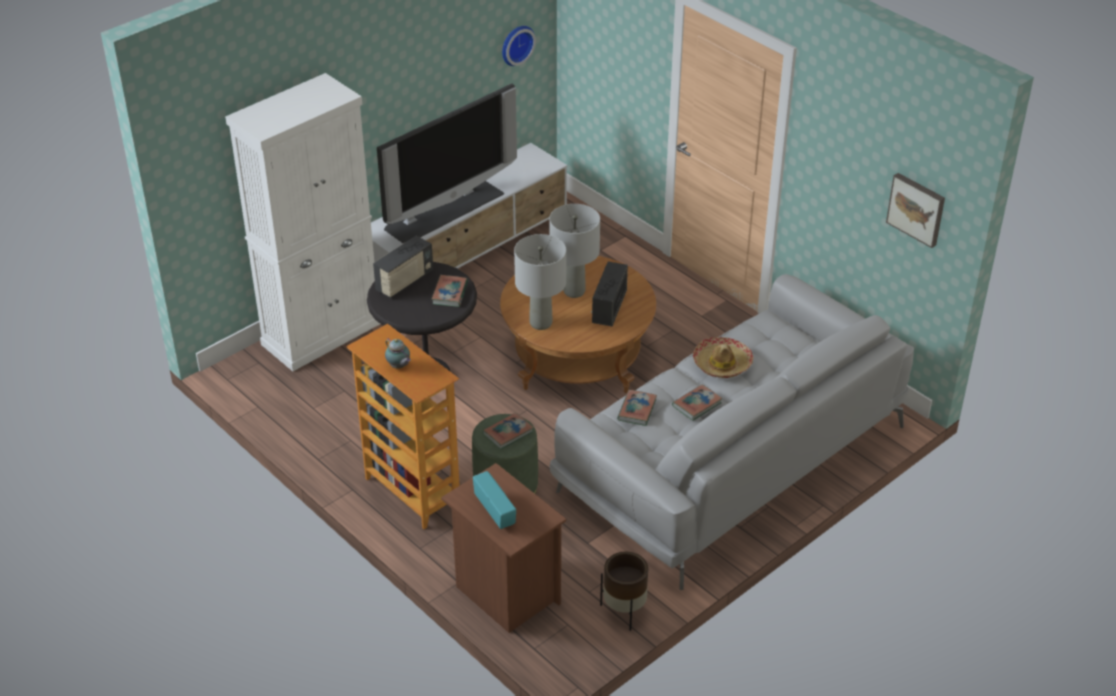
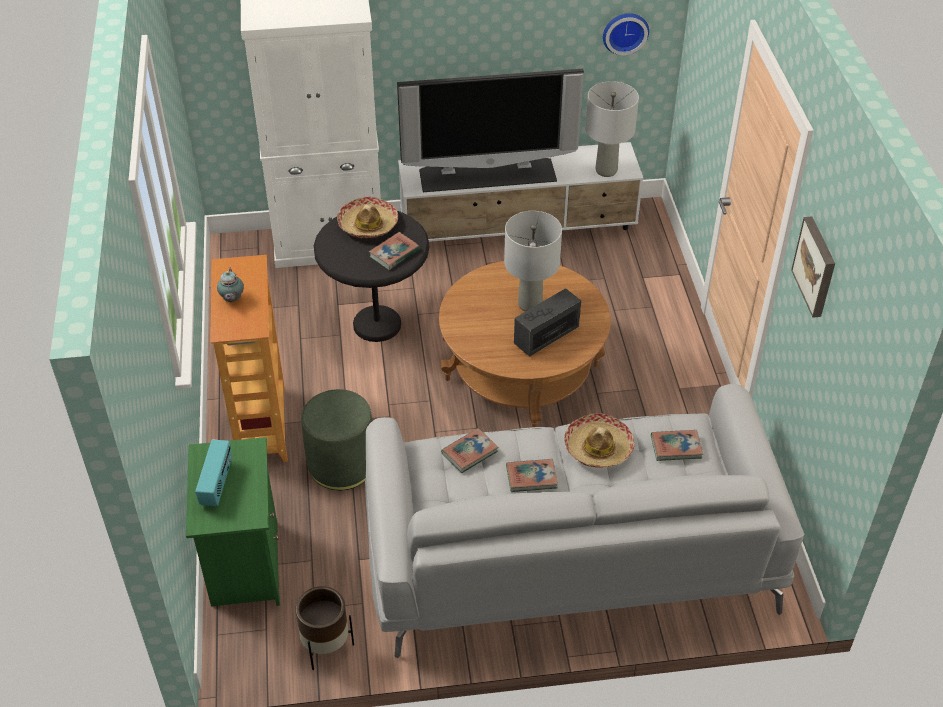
camera: 35 degrees right, 5 degrees up
(405, 281) = (368, 224): radio -> hat
(504, 593) = (244, 566): brown nightstand -> green nightstand
(508, 433) = (339, 414): book -> book (676, 447)
(540, 323) = (469, 321): grey table lamp -> grey table lamp (606, 170)
(917, 209) = (854, 378): picture -> picture (816, 266)

